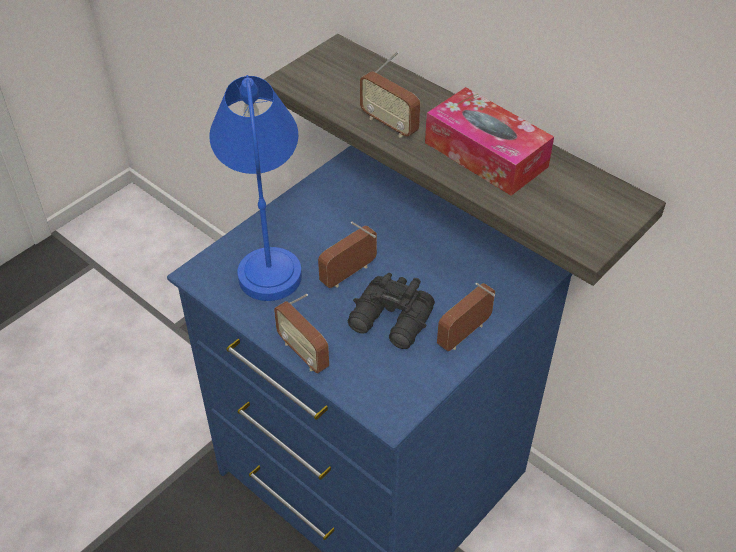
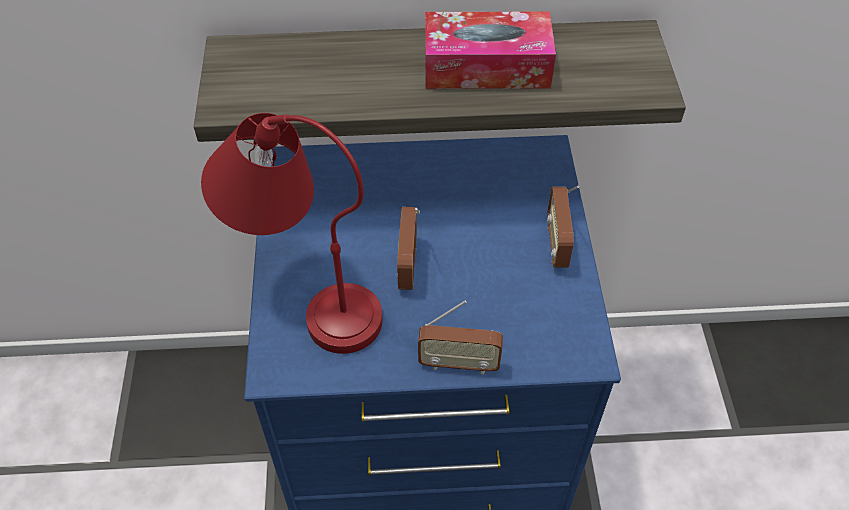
camera: 45 degrees left, 5 degrees up
(267, 245) = (306, 294): blue table lamp -> red table lamp
(389, 124) = (373, 91): radio -> none
(391, 322) = (493, 278): black binoculars -> none

